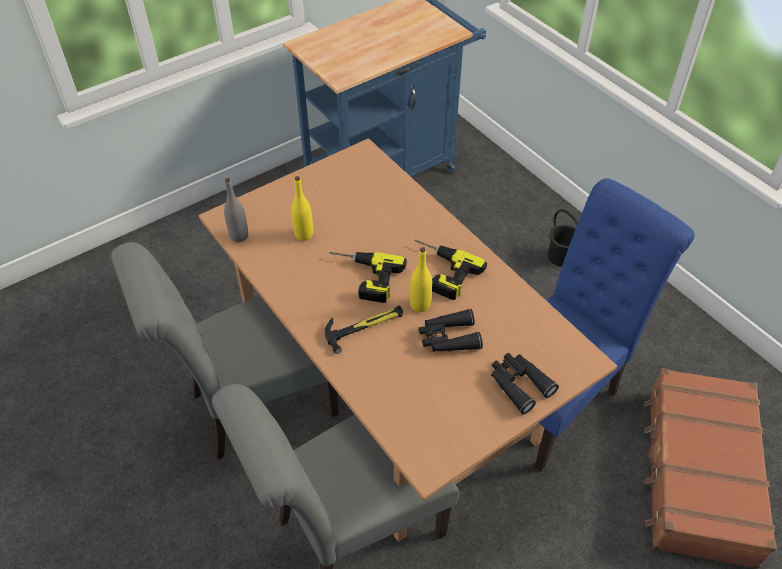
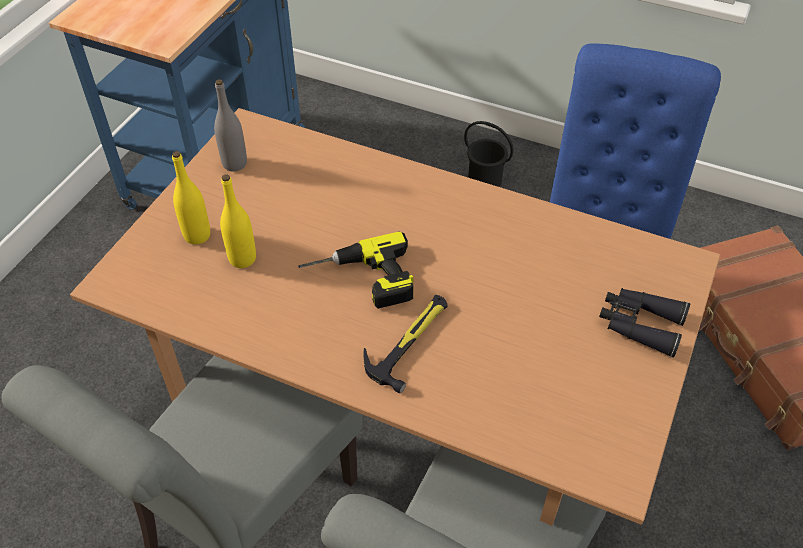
camera: 30 degrees left, 0 degrees up
(239, 236) = (152, 298): grey bottle -> grey bottle (234, 164)
(420, 305) = (456, 283): yellow bottle -> yellow bottle (197, 235)
(440, 271) = (449, 233): power drill -> none
(448, 338) = (520, 308): black binoculars -> none

